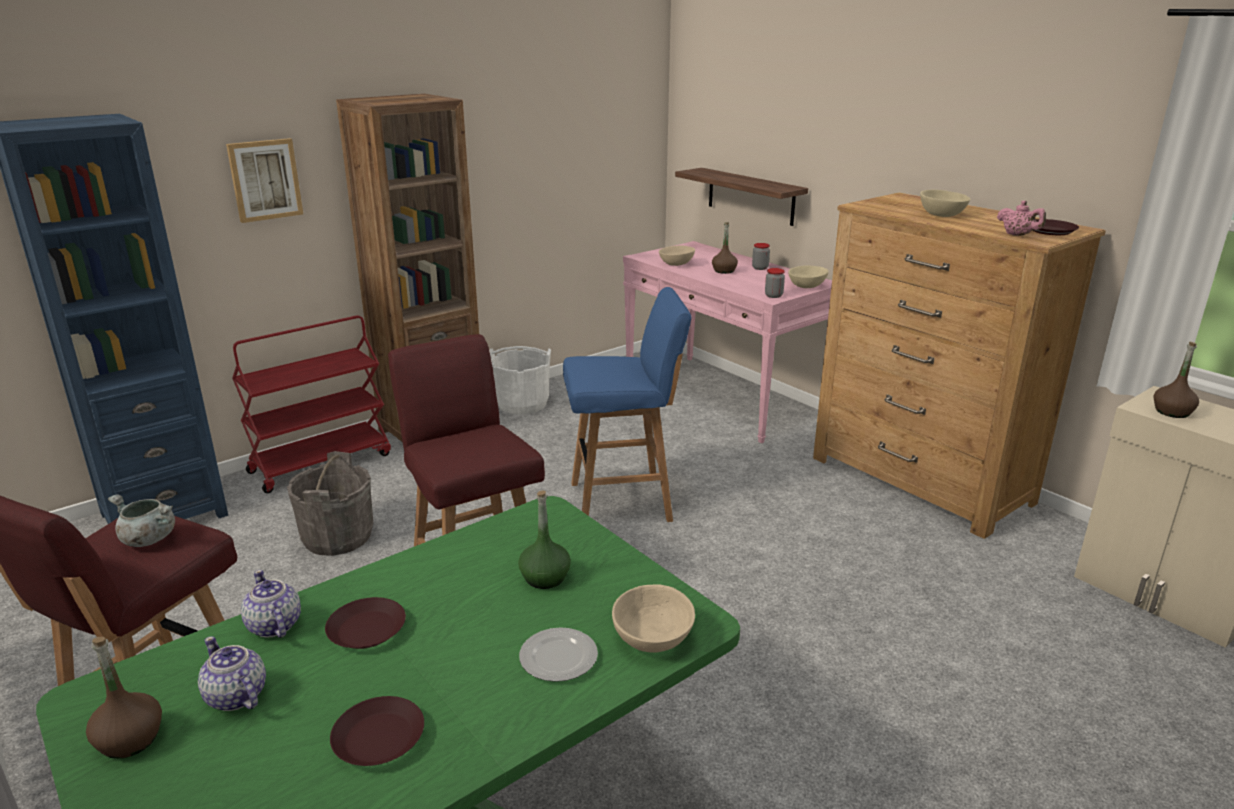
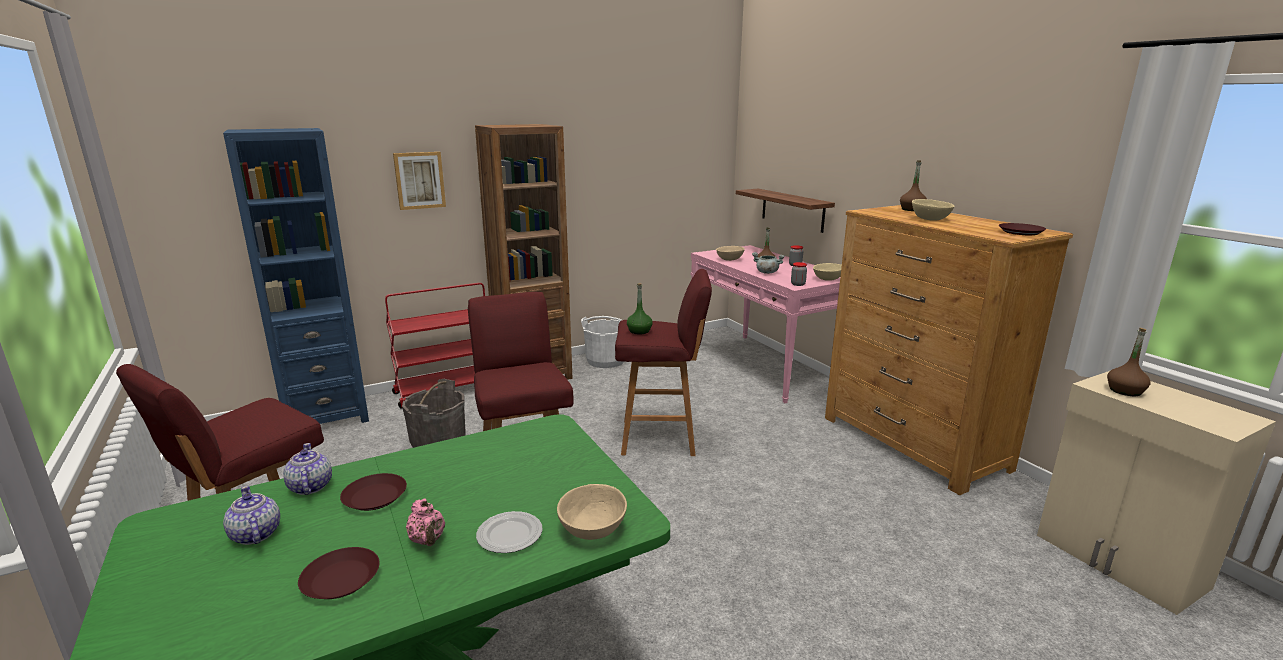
camera: 10 degrees right, 5 degrees down
(130, 739) = (165, 556): brown bottle -> brown bottle (911, 209)
(147, 539) = (258, 418): grey cooking pot -> grey cooking pot (766, 272)
(545, 577) = (528, 473): green bottle -> green bottle (639, 331)
(623, 502) = (660, 437): blue stool -> red stool
(1018, 235) = (989, 234): pink teapot -> pink teapot (428, 540)

